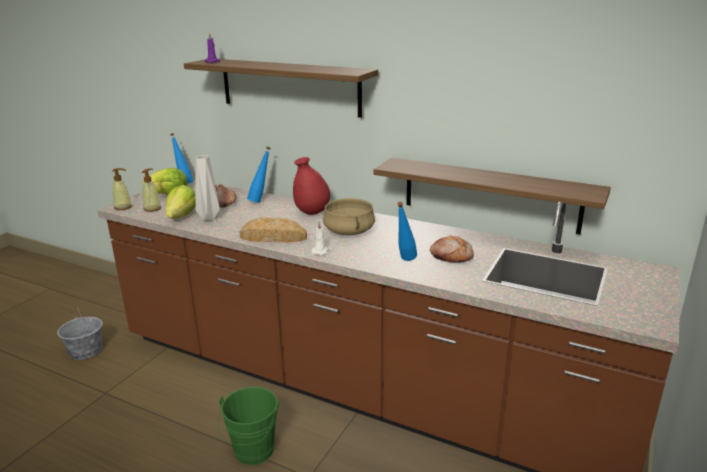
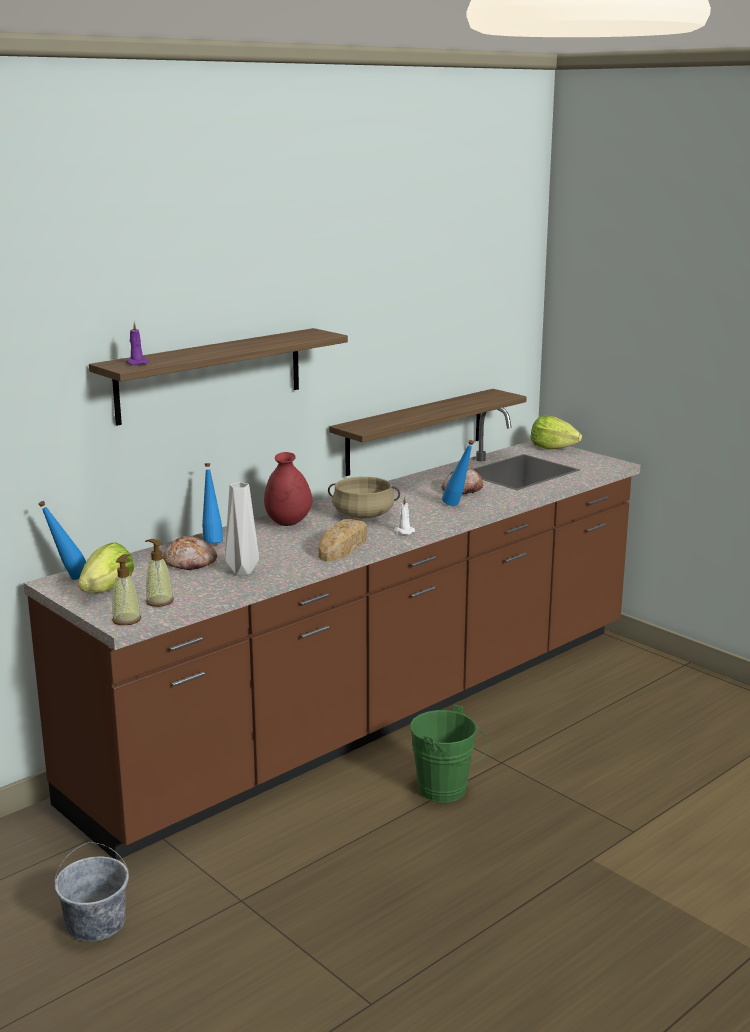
camera: 70 degrees left, 5 degrees down
(181, 216) = (216, 586): lettuce -> lettuce (553, 448)

